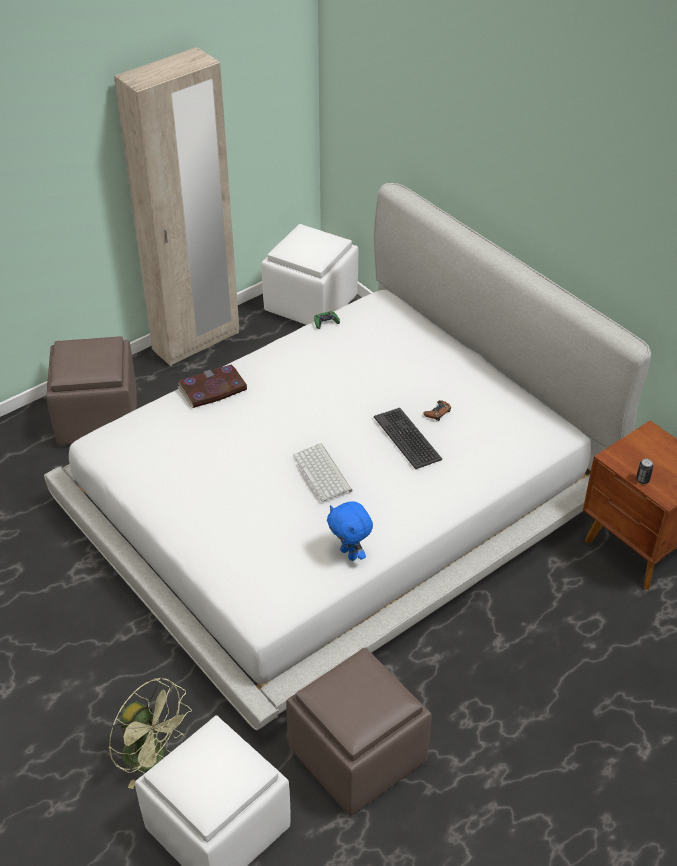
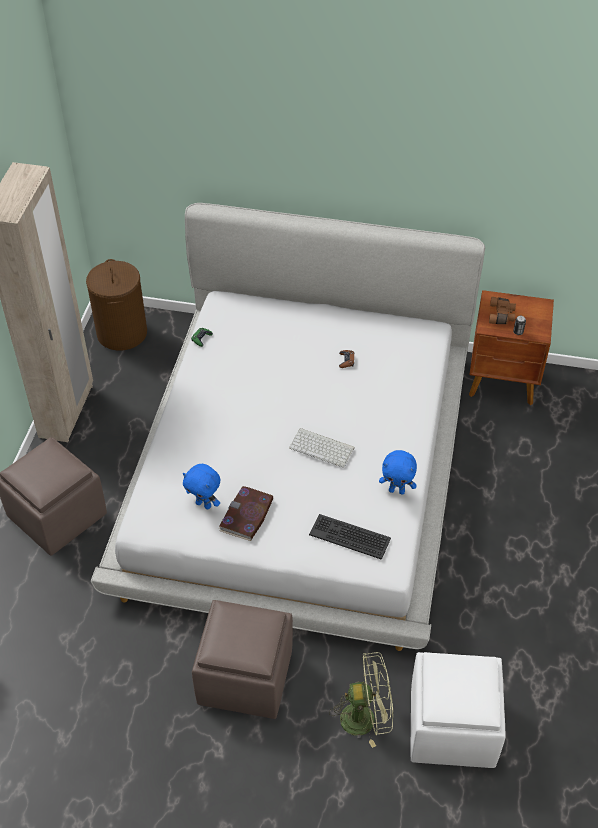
camera: 40 degrees left, 5 degrees up
(166, 457) = (204, 504): none -> blue plush toy
(212, 389) = (178, 435): book -> book (247, 515)
(310, 303) = (122, 333): white ottoman -> brown laundry basket
(359, 755) = (483, 620): brown ottoman -> brown ottoman (246, 676)
(408, 438) = (347, 390): keyboard -> keyboard (350, 536)
(643, 455) = (502, 315): none -> brown binoculars

